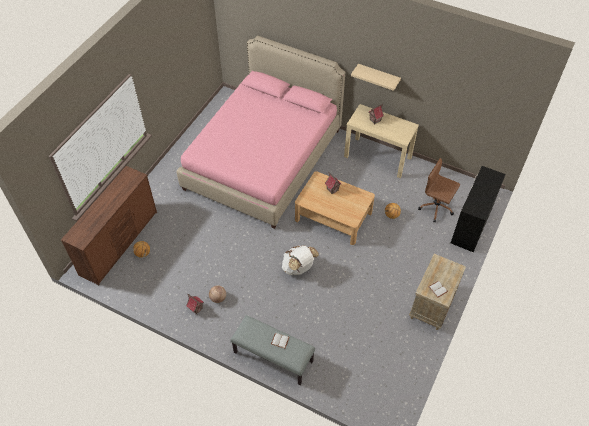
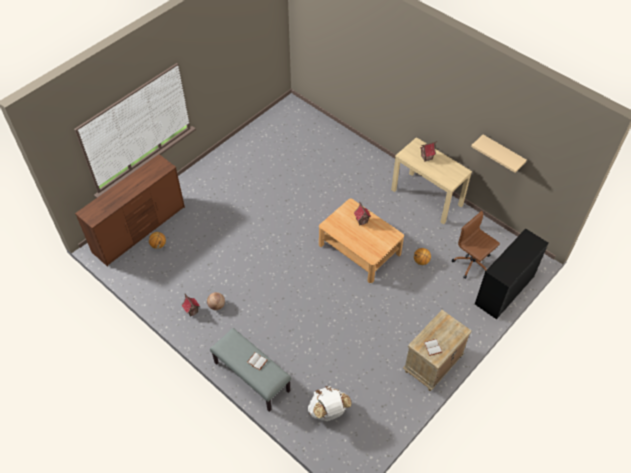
camera: 15 degrees right, 0 degrees up
(263, 159) = (307, 175): pink bed -> none
(298, 268) = (306, 294): white backpack -> white backpack (328, 411)
(378, 76) = (436, 112): beige shelf -> beige shelf (502, 153)

